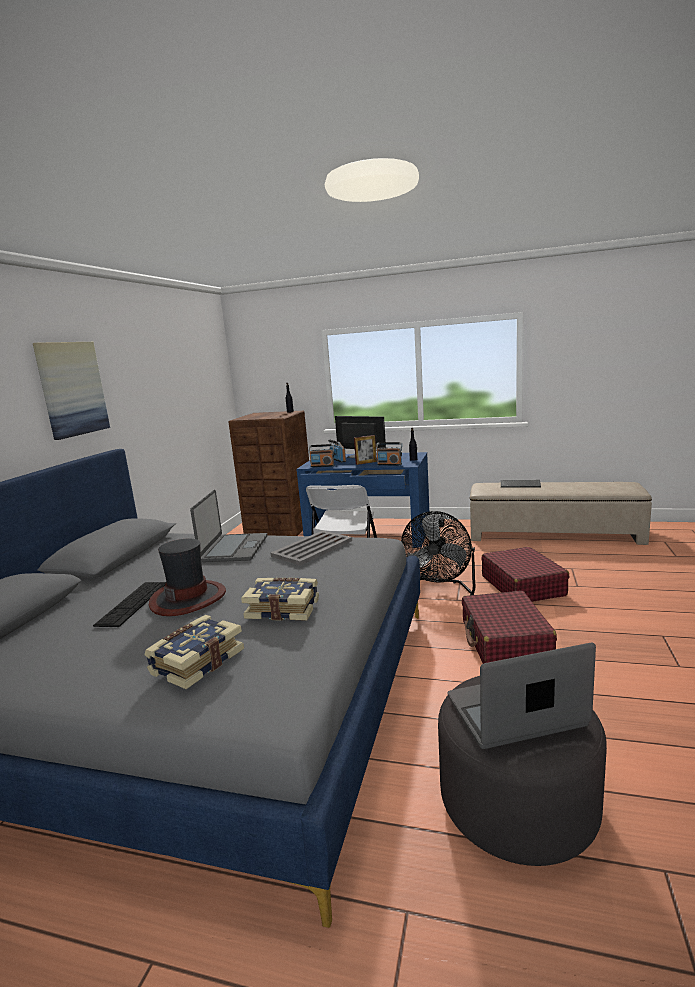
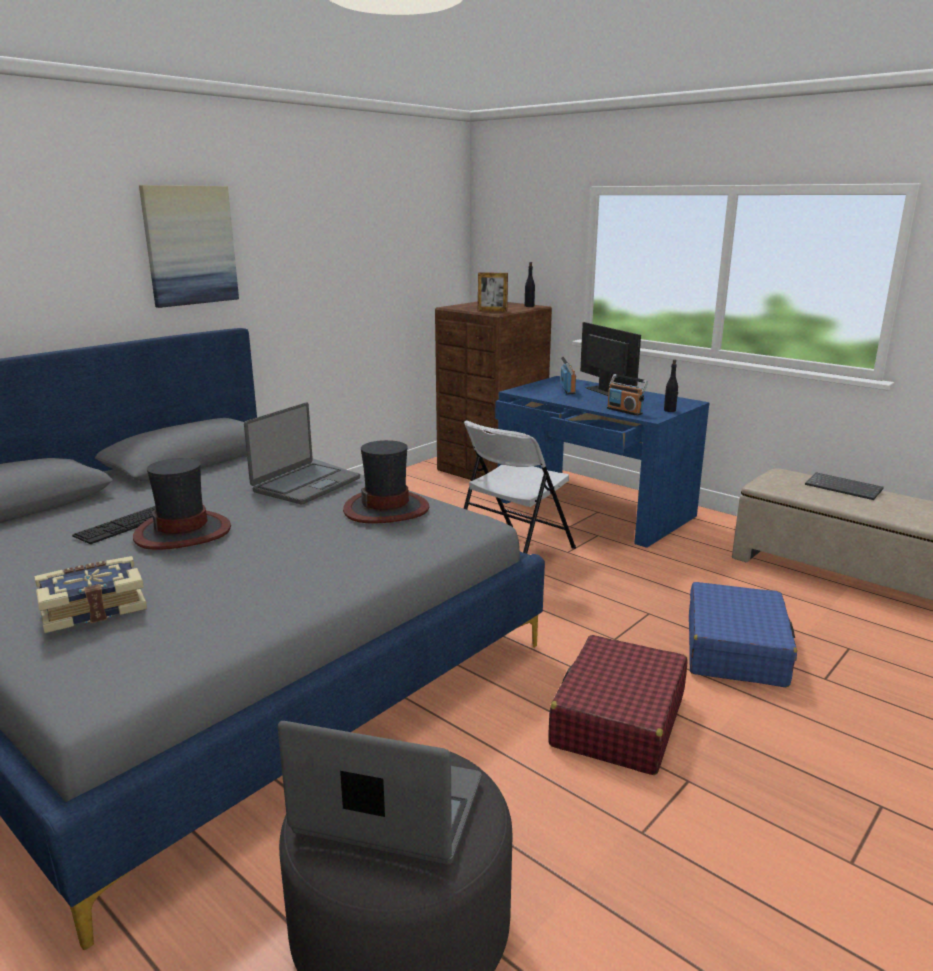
camera: 25 degrees right, 5 degrees up
(283, 609) = (249, 576): book -> none
(313, 548) = (386, 509): grey tray -> hat
(322, 466) = (535, 394): radio -> none
(366, 463) = (597, 402): picture frame -> picture frame (492, 311)
(436, 585) = (607, 609): black fan -> none
(522, 585) = (735, 649): red suitcase -> blue suitcase

